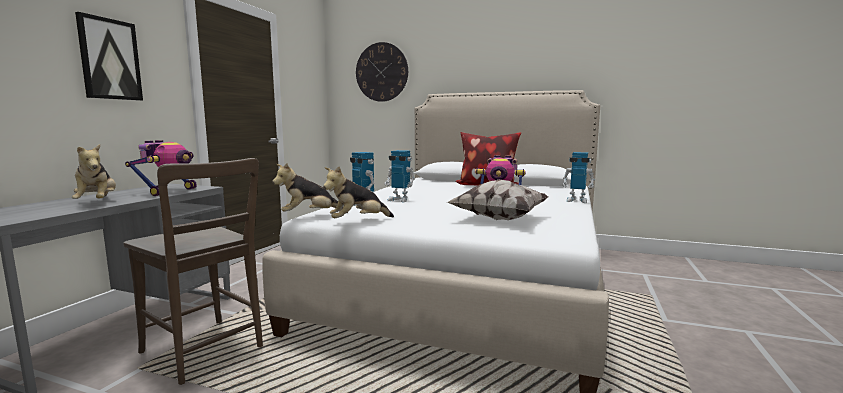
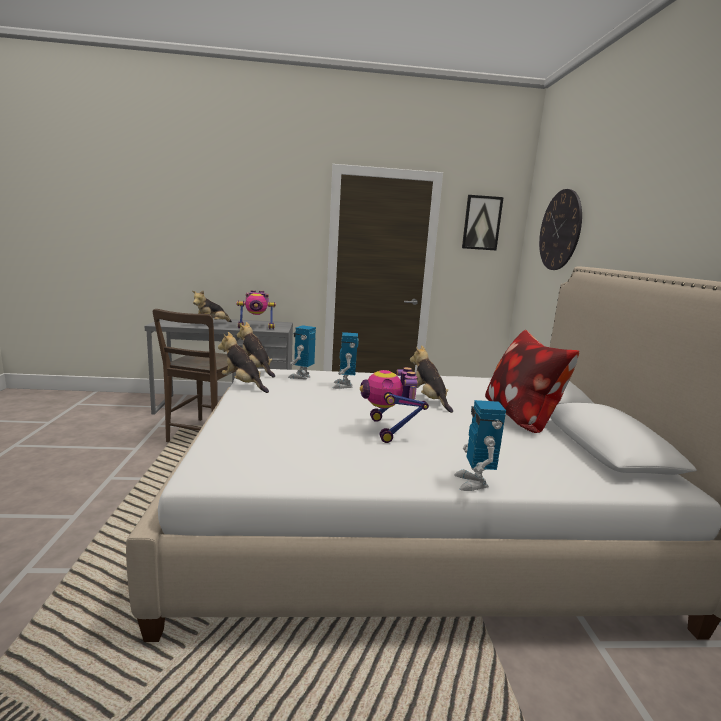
camera: 65 degrees right, 5 degrees up
(109, 59) = (264, 232): picture -> picture (481, 223)
(445, 192) = (429, 400): none -> plush toy
(498, 218) = (294, 434): pillow -> none

